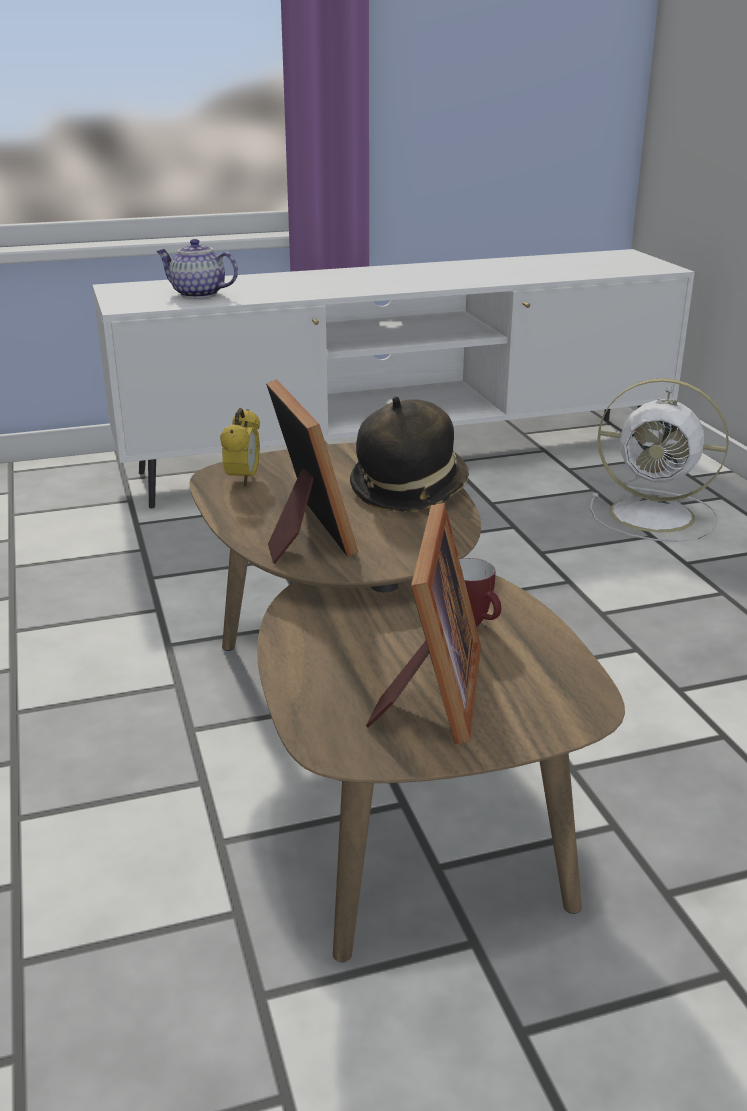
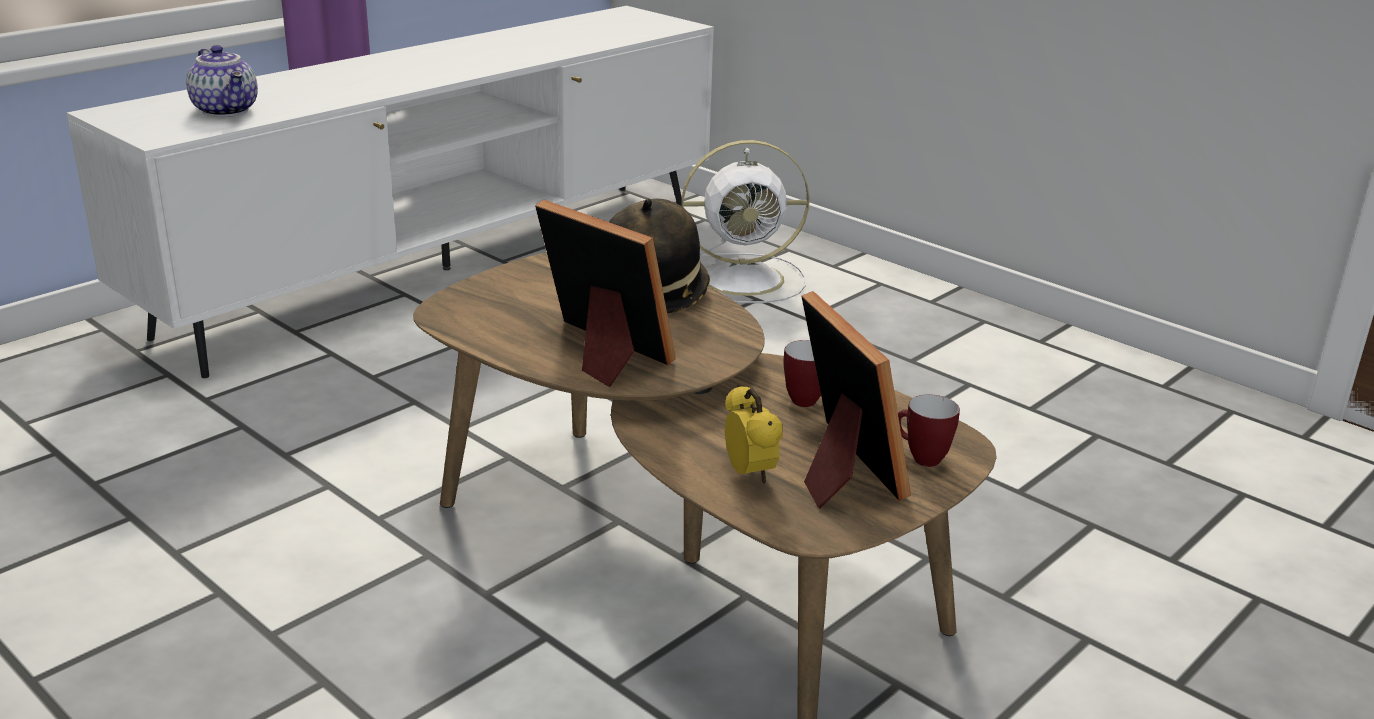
camera: 30 degrees left, 0 degrees up
(197, 294) = (227, 110): teapot -> teapot turned 120 degrees counterclockwise
(243, 480) = (476, 313): alarm clock -> alarm clock (750, 475)
(525, 707) = (919, 458): none -> mug

